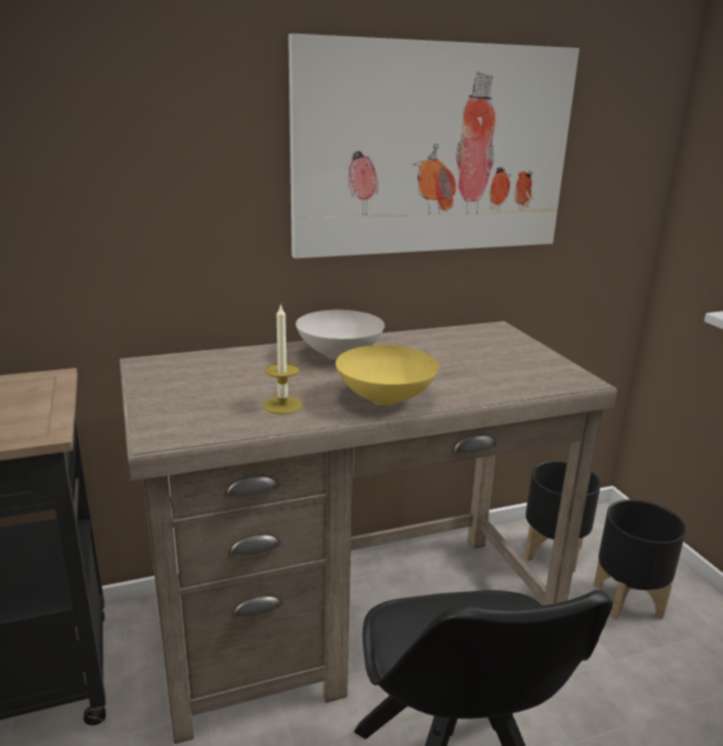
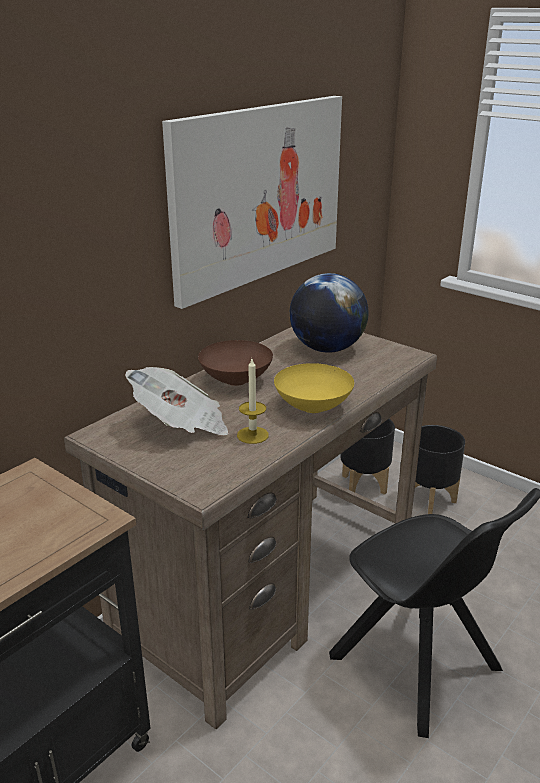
camera: 30 degrees left, 5 degrees up
(229, 377) = (181, 425): none -> newspaper
(338, 354) = (235, 380): white bowl -> brown bowl
(480, 351) = (327, 349): none -> globe

